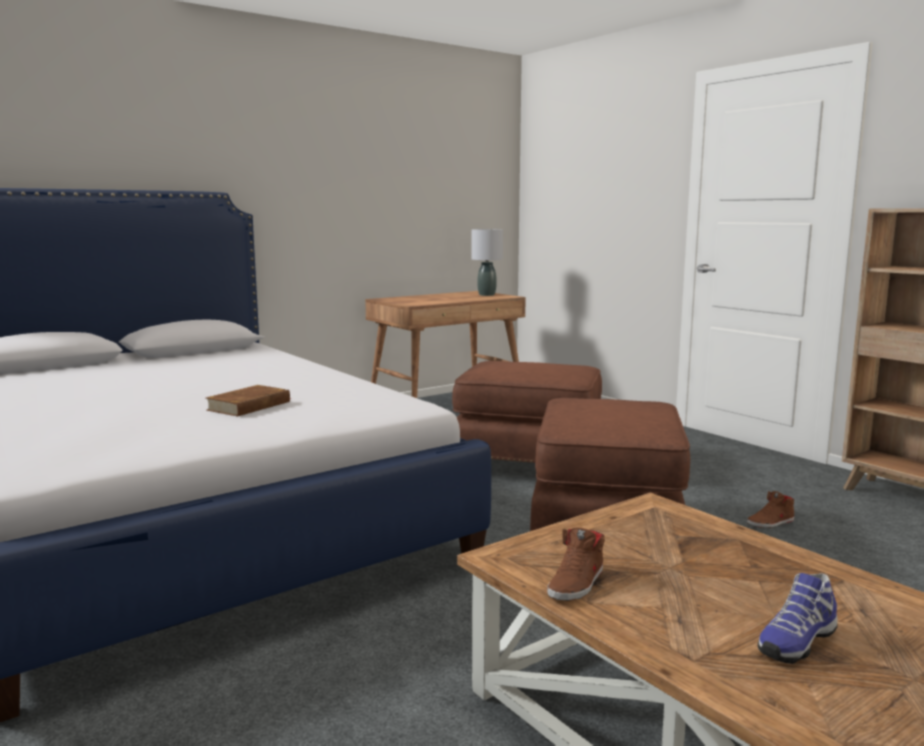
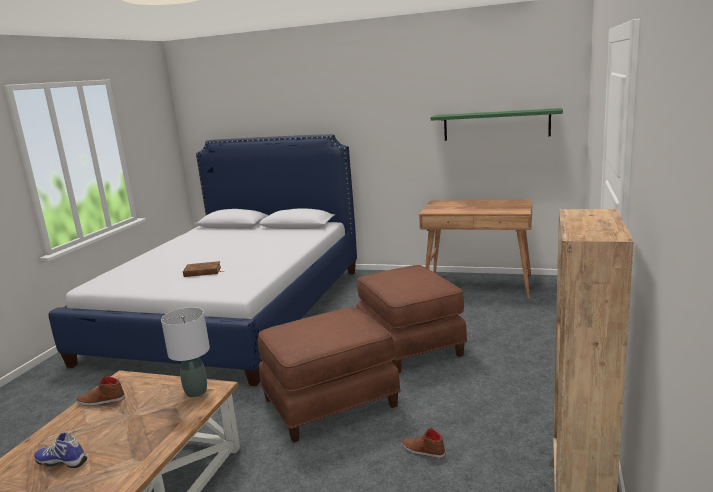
camera: 55 degrees right, 5 degrees up
(436, 196) = (496, 125): none -> green shelf
(487, 295) = (514, 207): grey table lamp -> grey table lamp (196, 392)

